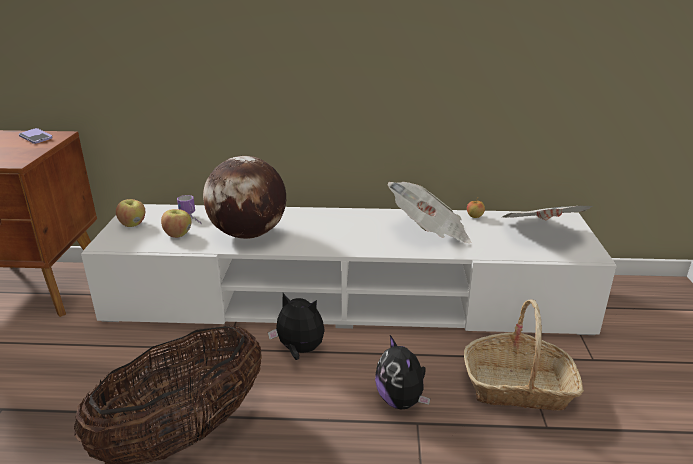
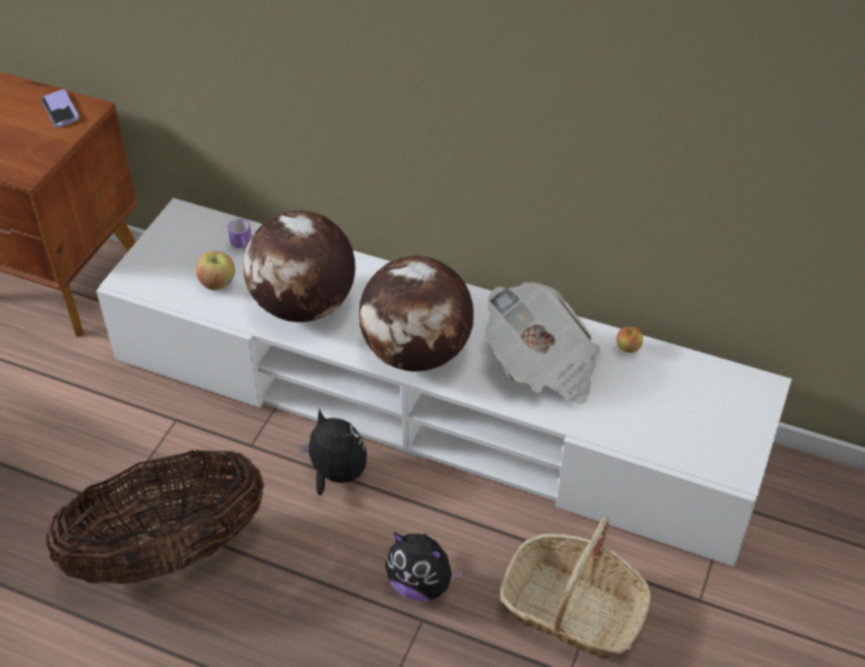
camera: 20 degrees right, 20 degrees up
(133, 224) = (170, 247): apple -> none
(343, 241) = (417, 353): none -> globe
(401, 400) = (421, 584): plush toy -> plush toy turned 60 degrees counterclockwise
(540, 233) = (698, 408): newspaper -> none

